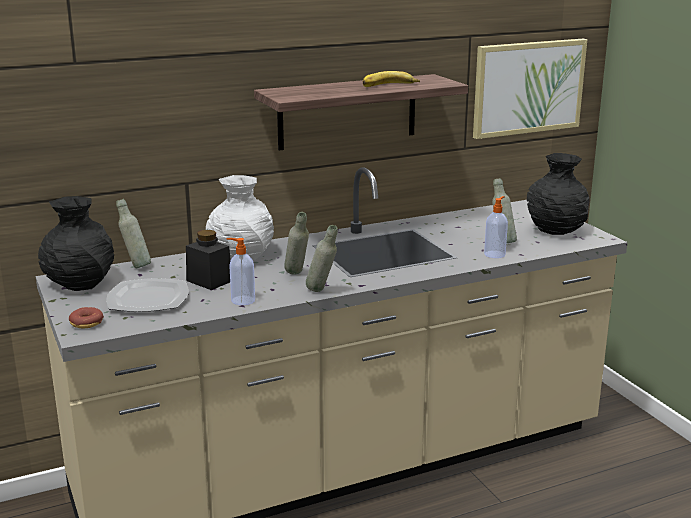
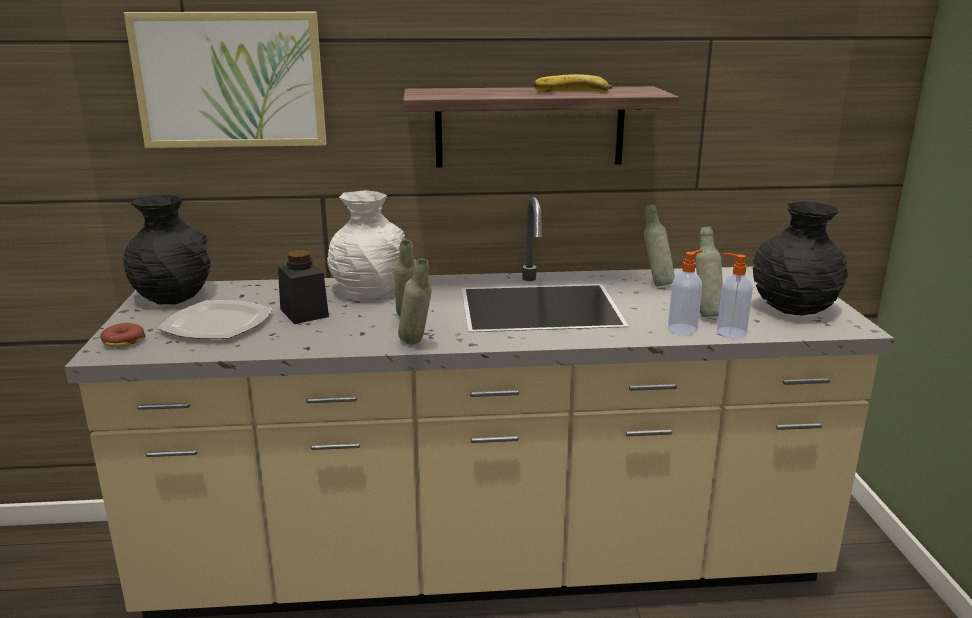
camera: 20 degrees right, 0 degrees up
(136, 266) = (248, 286): grey bottle -> grey bottle (655, 284)
(242, 300) = (314, 341): soap dispenser -> soap dispenser (730, 332)
(528, 87) = (795, 114): picture -> picture (230, 80)

